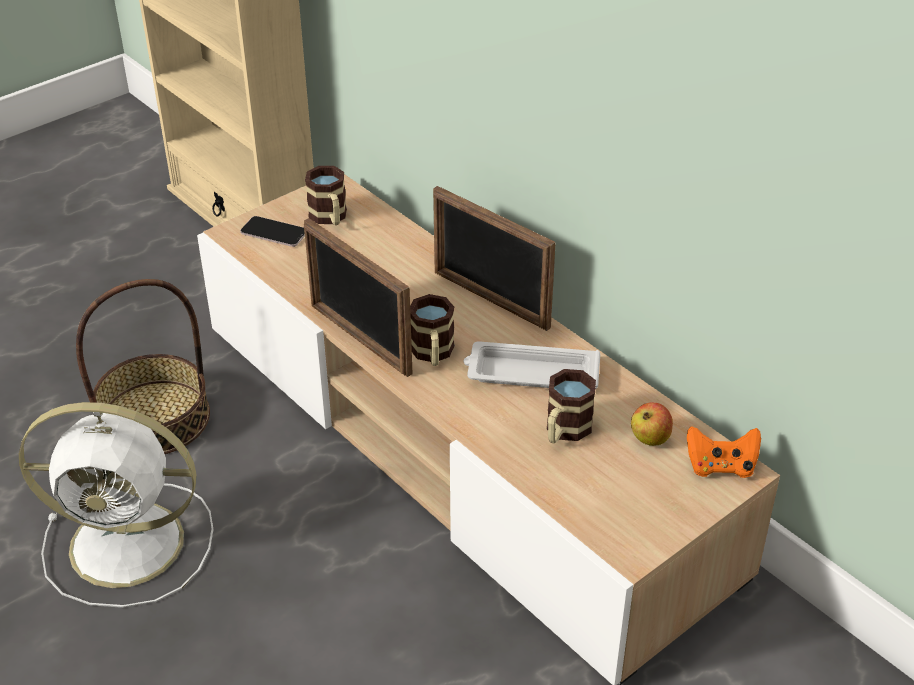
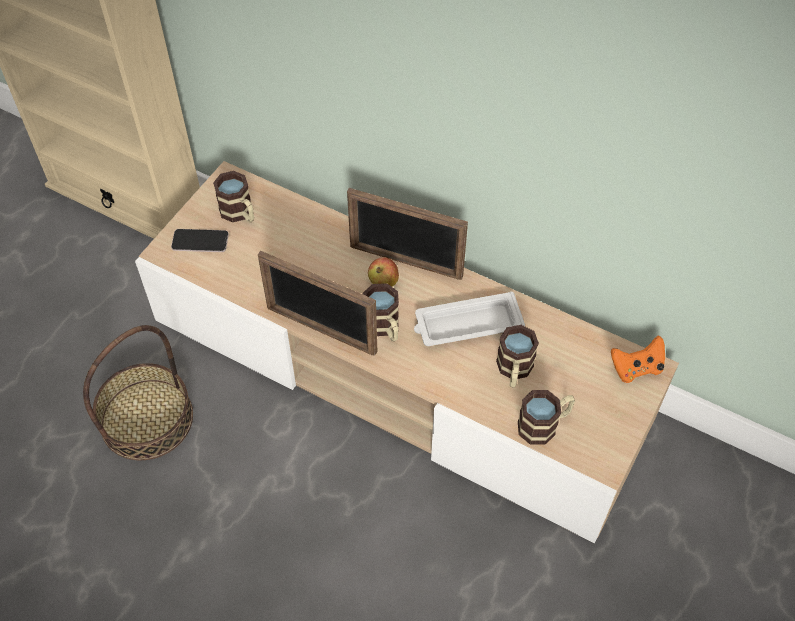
camera: 20 degrees left, 15 degrees up
(132, 544) = (185, 540): white fan -> none
(574, 493) = (544, 425): none -> mug
(650, 438) = (577, 358): apple -> apple (383, 282)

